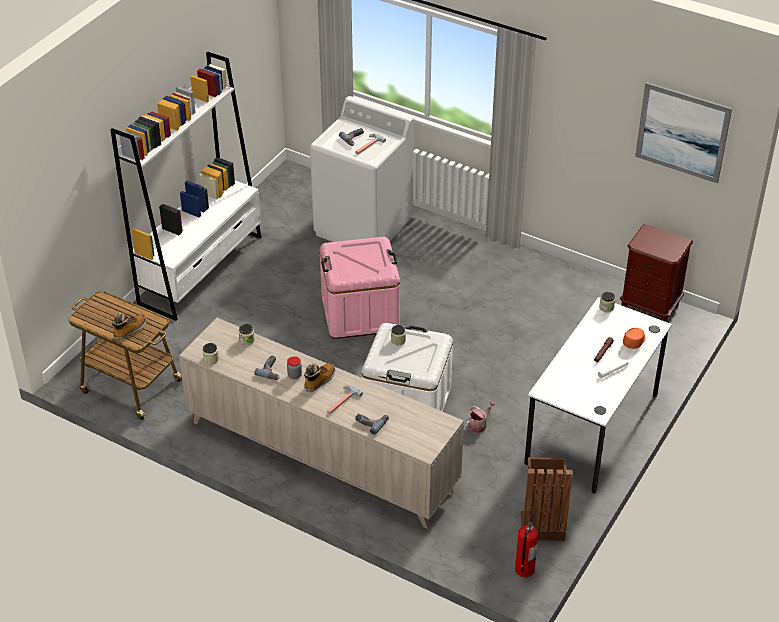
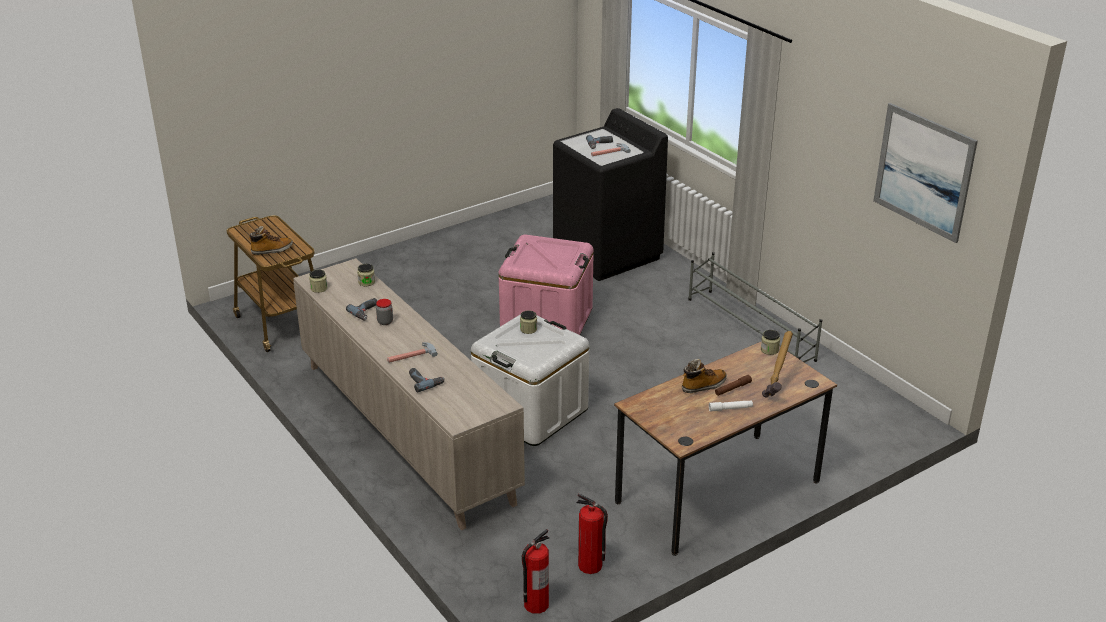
camera: 25 degrees right, 10 degrees down
(201, 269) = (424, 251): white bookcase -> none
(319, 381) = (405, 333): boot -> boot (703, 386)
(363, 227) = (607, 254): white washing machine -> black washing machine
(479, 424) = (593, 451): watering can -> none
(526, 270) = (750, 329): none -> grey shoe rack
(542, 523) = (590, 565): brown trash can -> fire extinguisher
(592, 428) = (718, 492): white desk -> brown desk
(634, 341) = (778, 388): orange cap -> hammer
(650, 306) = (870, 397): brown nightstand -> none

